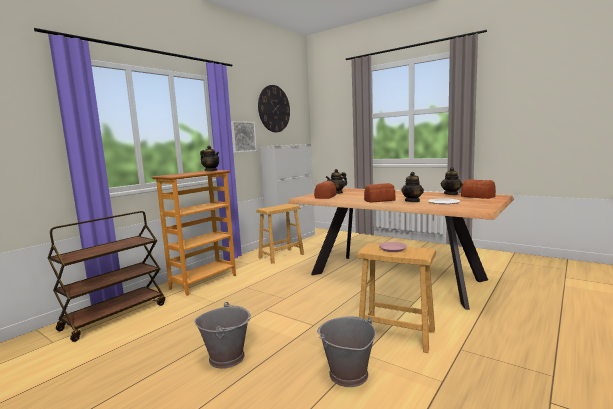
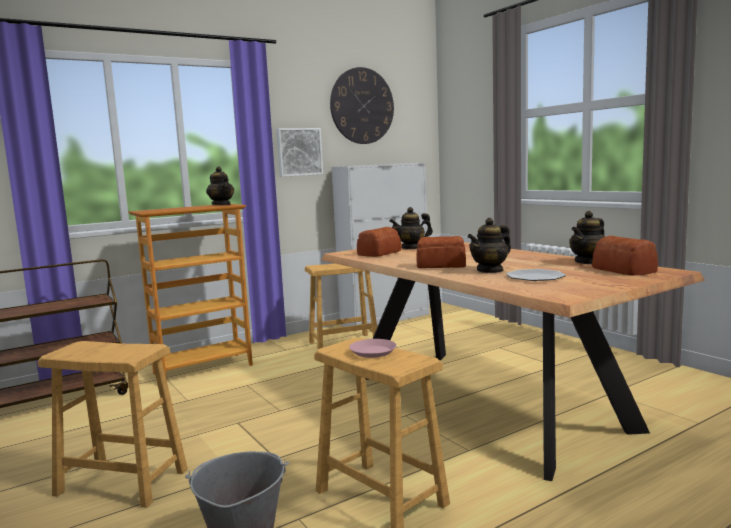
camera: 20 degrees right, 0 degrees up
(227, 357) = (122, 482): grey bucket -> brown stool

